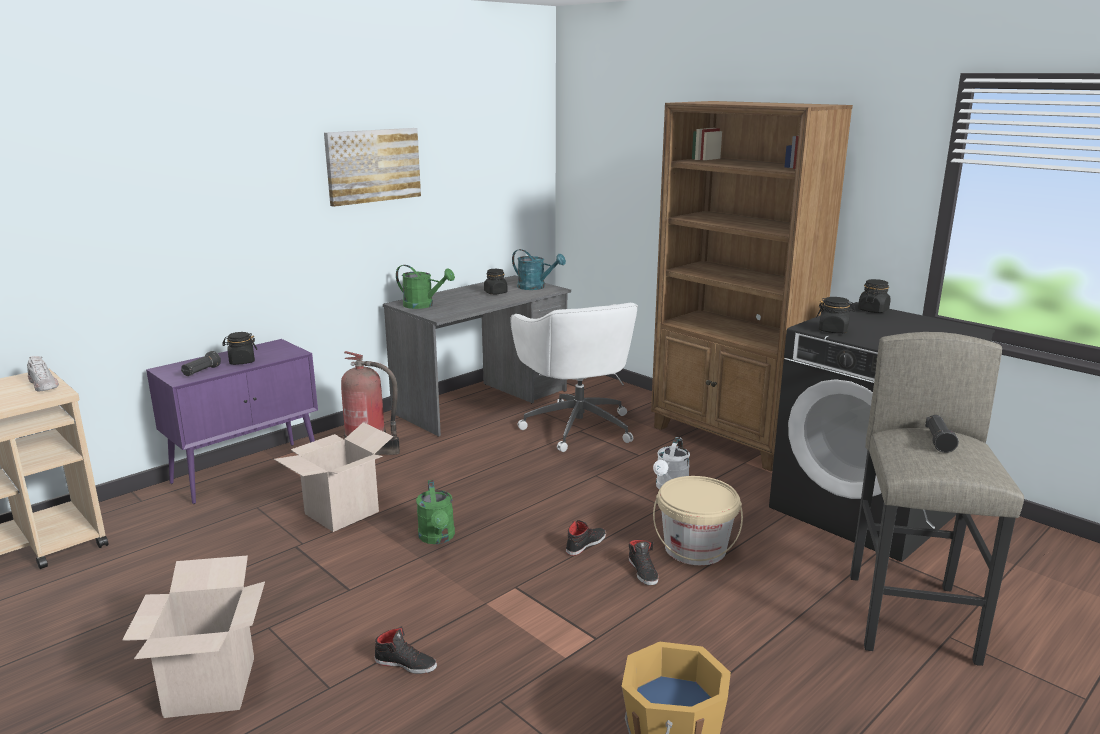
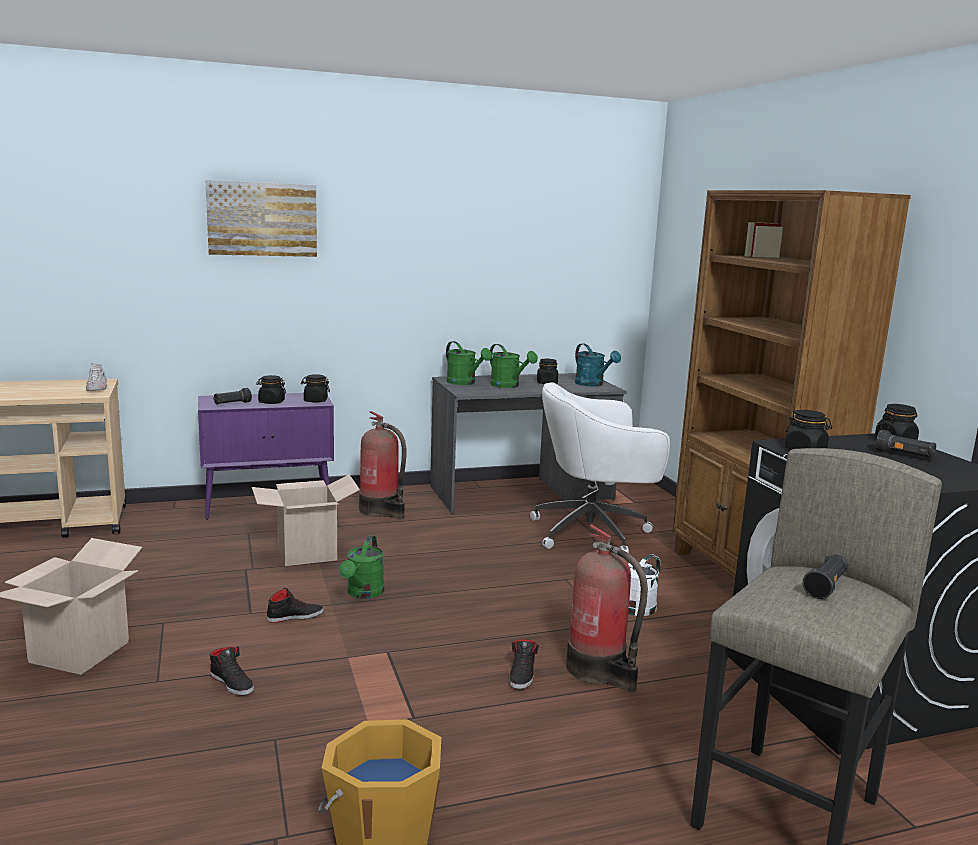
camera: 25 degrees right, 5 degrees down
(286, 351) = (315, 401): none -> black jar
(373, 165) = (437, 244): picture -> picture (262, 219)
(467, 302) = (509, 386): none -> green watering can
(577, 426) = (593, 532): white office chair -> white office chair turned 75 degrees clockwise
(585, 544) = (491, 635): black shoe -> black shoe (295, 616)
(695, 549) = (599, 670): beige bucket -> fire extinguisher
(895, 321) = (904, 456): none -> black flashlight

